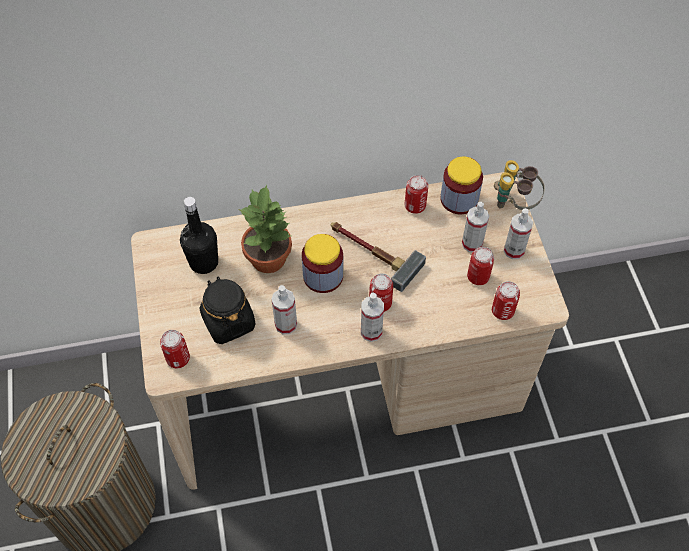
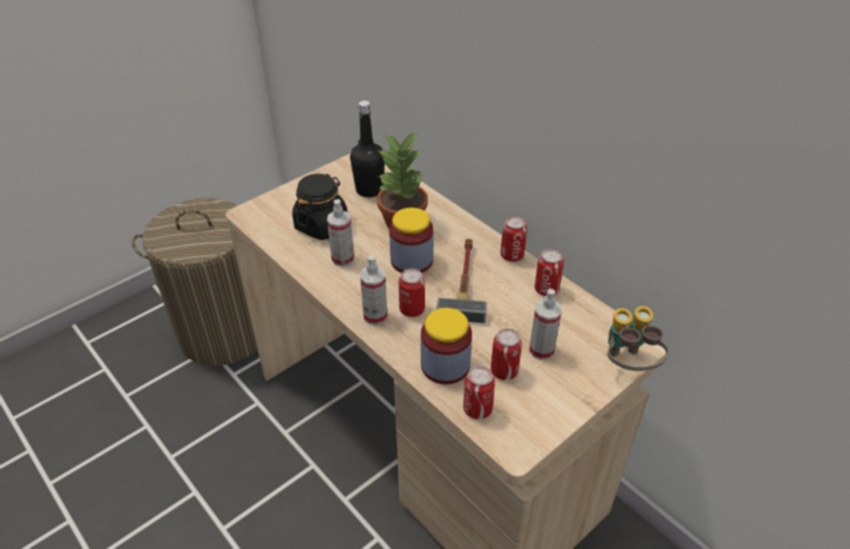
camera: 60 degrees right, 15 degrees down
(178, 358) = (267, 214): can -> can (512, 255)
(459, 199) = (587, 318): jar -> jar (445, 365)
(514, 250) = (565, 388): spray bottle -> none

